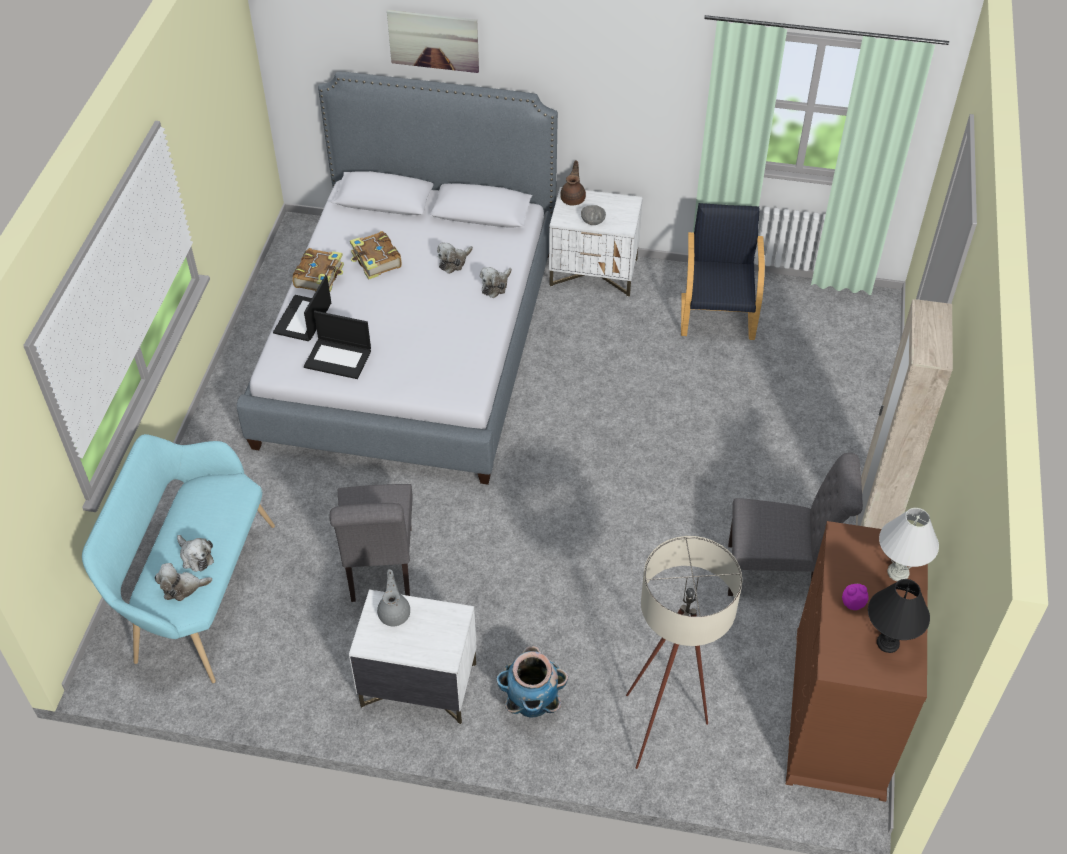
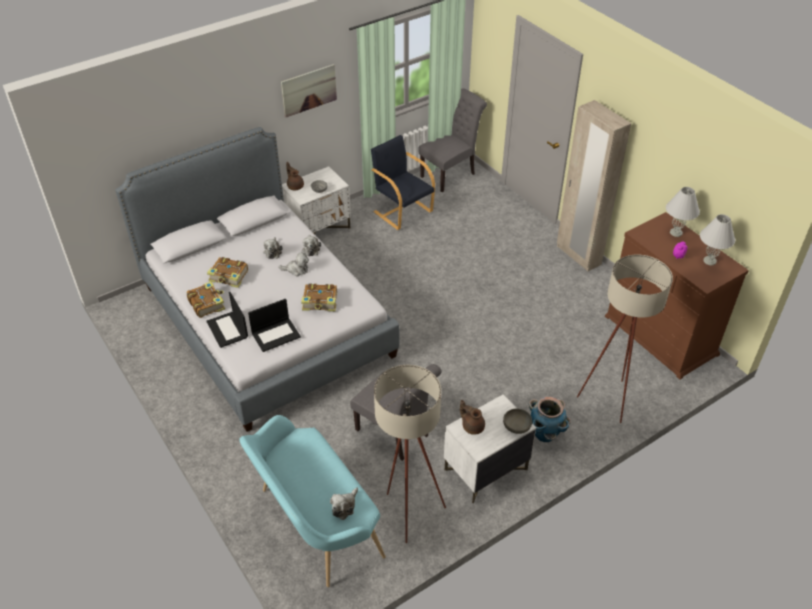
camera: 45 degrees left, 5 degrees down
(195, 557) = (330, 486): plush toy -> plush toy (296, 270)
(293, 656) = (407, 509): none -> beige floor lamp
(394, 613) = (472, 426): grey teapot -> brown teapot
(427, 355) = (320, 302): none -> book
(433, 40) = (185, 121): picture -> picture (309, 90)
(438, 653) = (517, 426): none -> grey bowl
(779, 573) = (568, 299): grey chair -> grey chair (451, 174)
(887, 642) = (709, 261): black table lamp -> white table lamp

